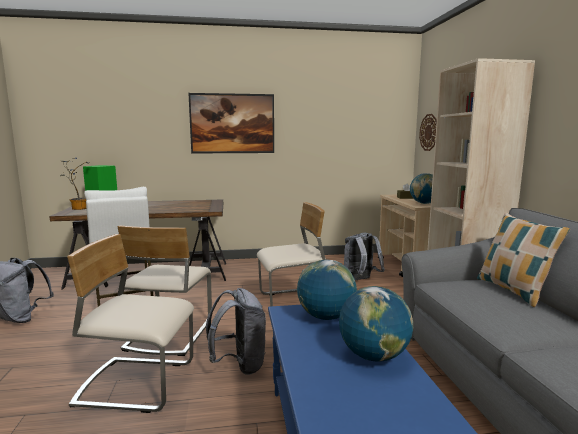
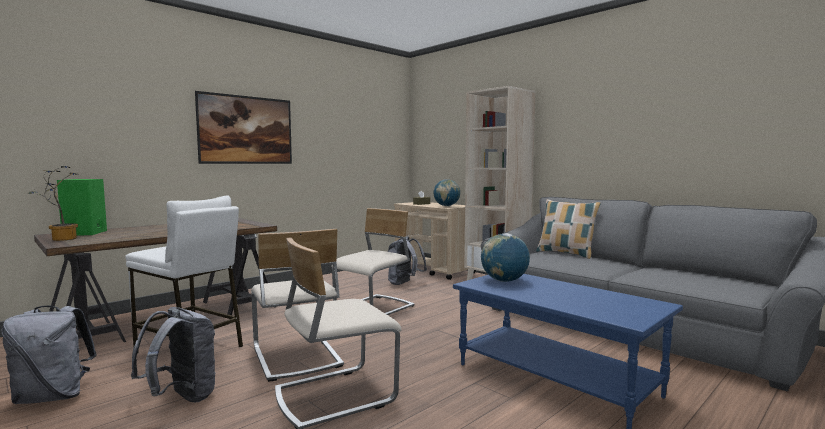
camera: 35 degrees left, 5 degrees down
(239, 365) = (403, 357): grey backpack -> grey backpack (181, 397)
(373, 356) = (571, 290): globe -> none
(429, 132) = (428, 145): wall clock -> none

